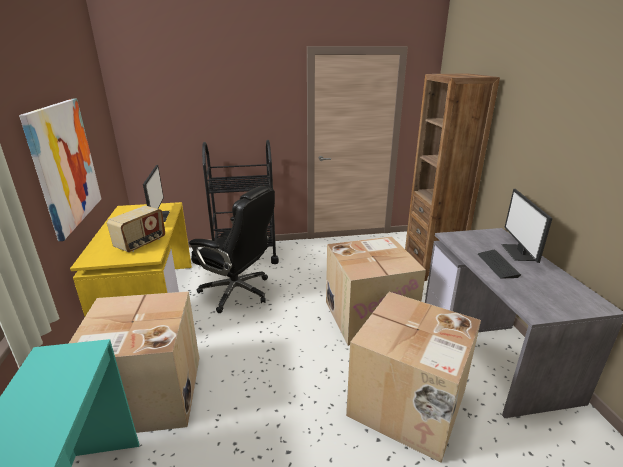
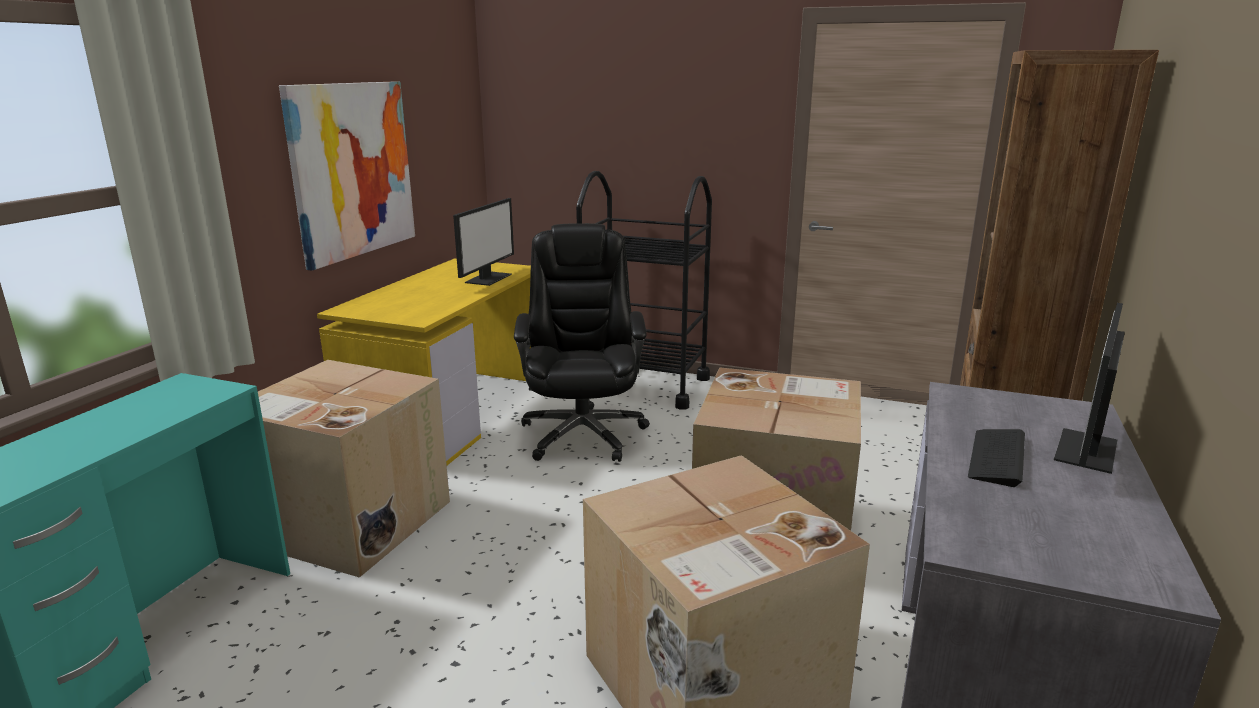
camera: 30 degrees right, 5 degrees down
(141, 243) = (427, 304): radio -> none
(237, 292) = (583, 433): black office chair -> black office chair turned 150 degrees counterclockwise

